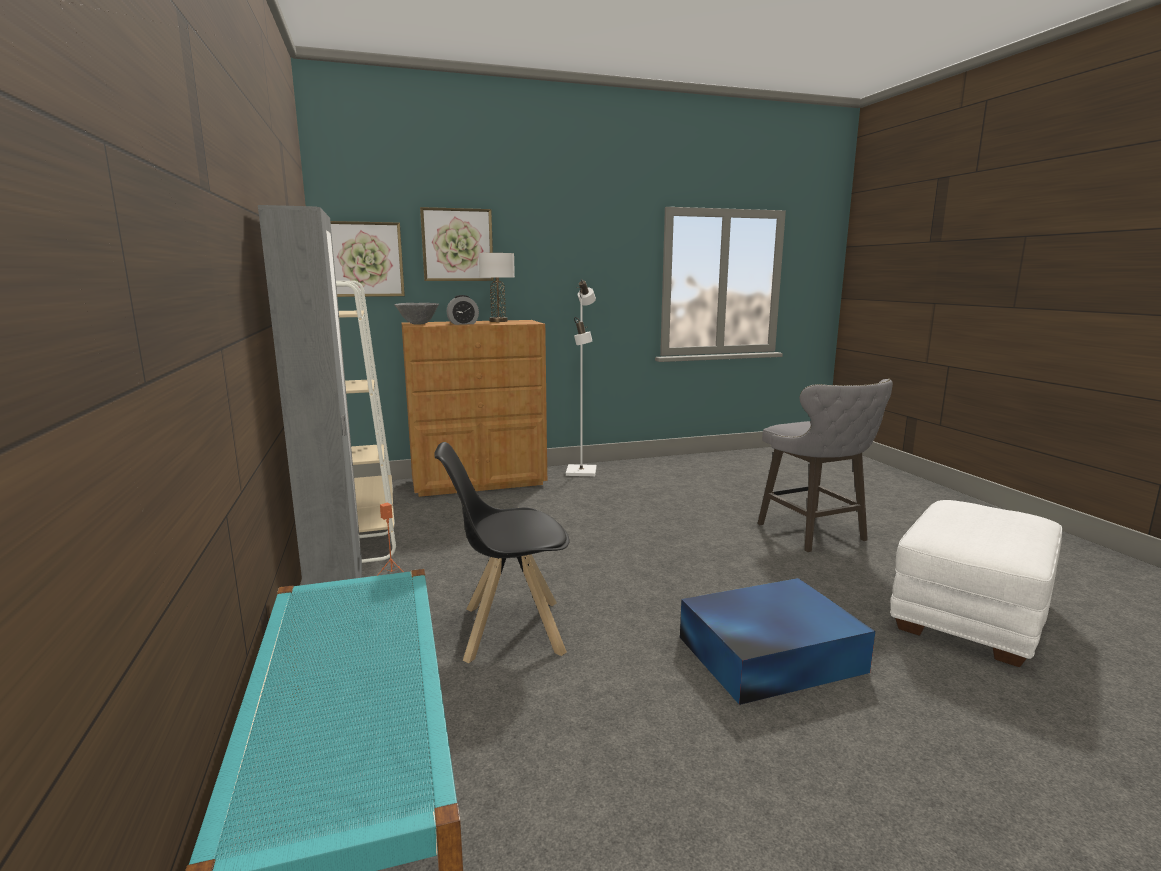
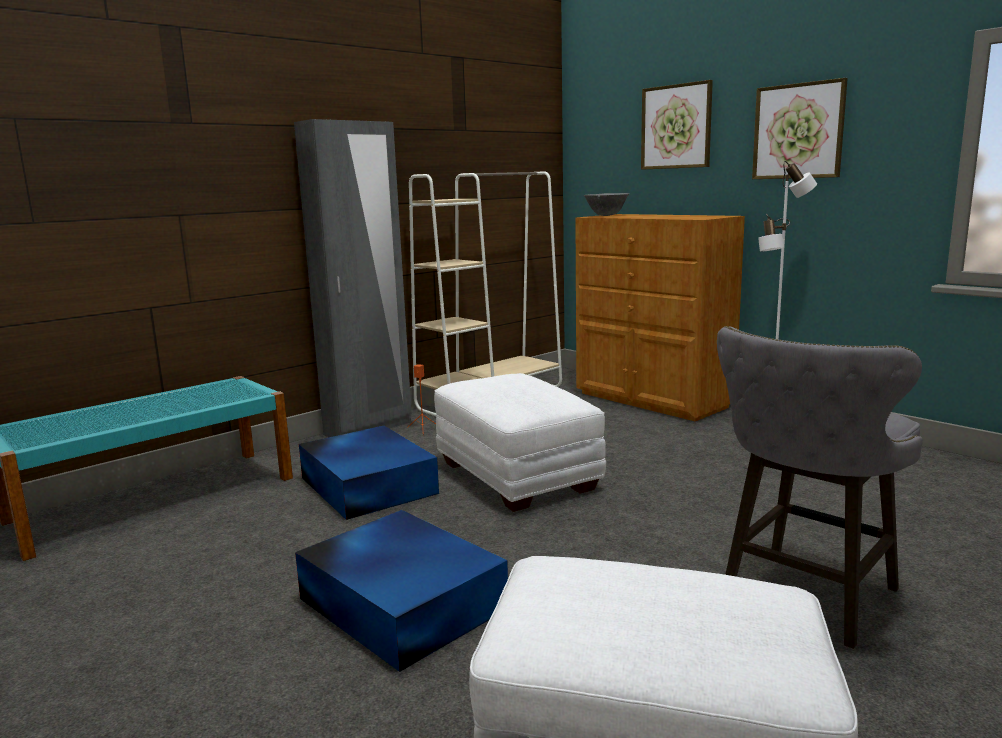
camera: 65 degrees right, 0 degrees up
(365, 259) = (598, 149): picture -> picture (798, 131)
(463, 324) = (637, 217): alarm clock -> none
(498, 321) = (691, 216): table lamp -> none
(509, 630) = (368, 484): black chair -> blue storage box
(571, 562) = (515, 476): none -> white ottoman

